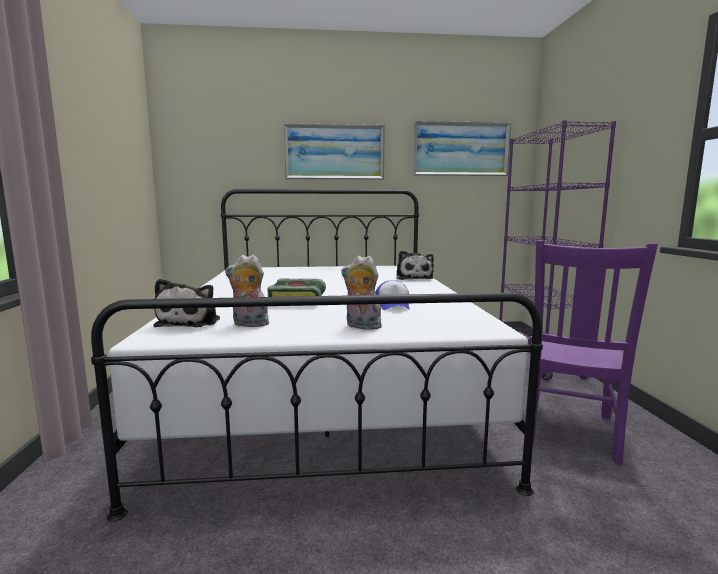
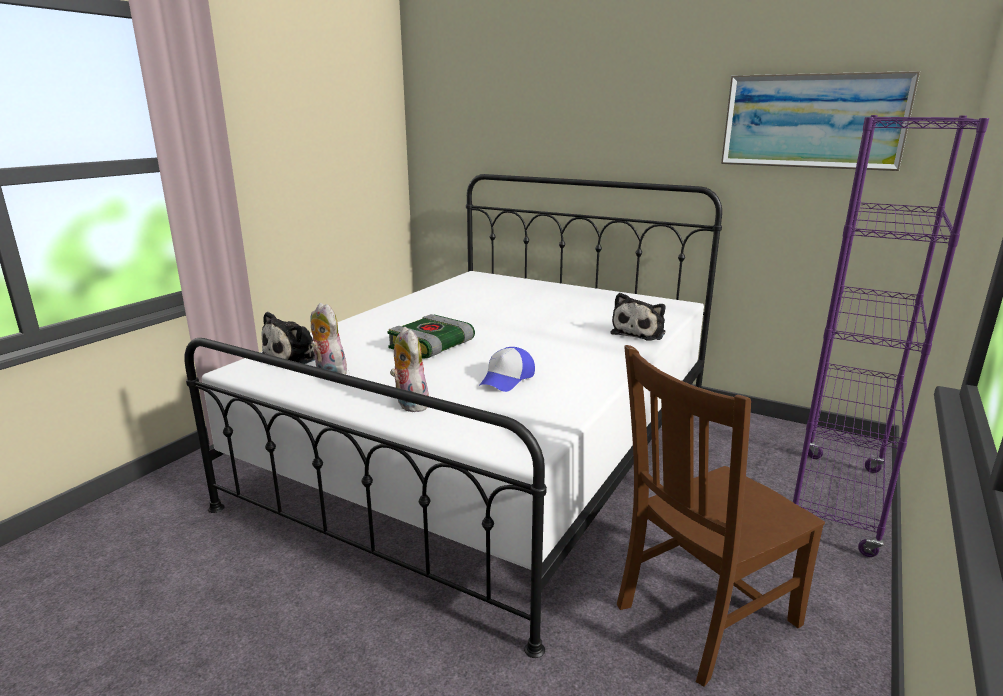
camera: 35 degrees right, 10 degrees up
(334, 152) = (607, 126): picture -> none
(569, 432) = (702, 617): purple chair -> brown chair

